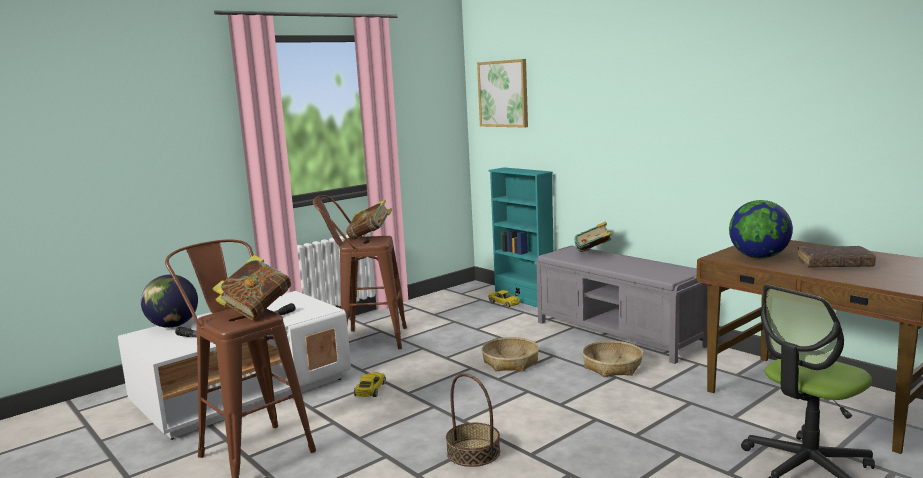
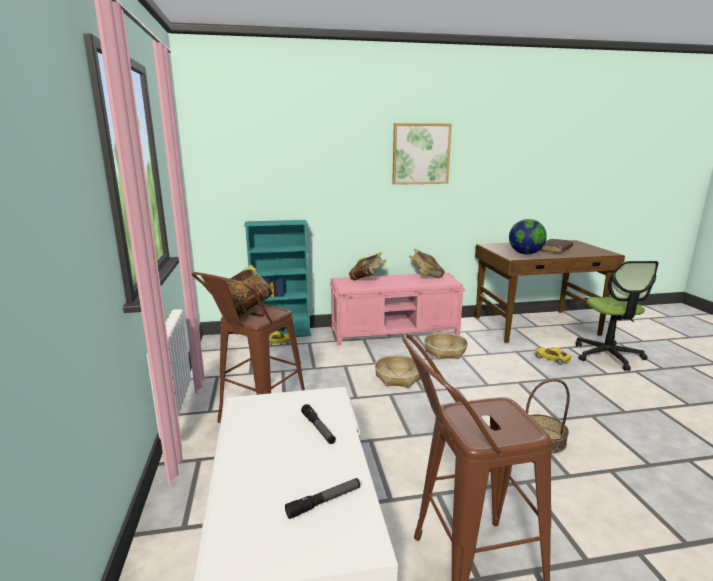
camera: 60 degrees left, 5 degrees up
(173, 326) = (232, 518): globe -> none
(256, 311) = (479, 407): book -> book (426, 276)
(370, 390) = (383, 452): yellow toy car -> yellow toy car (551, 359)
(503, 93) = (240, 150): picture -> picture (421, 154)
(619, 334) = (395, 332): grey bench -> pink bench

